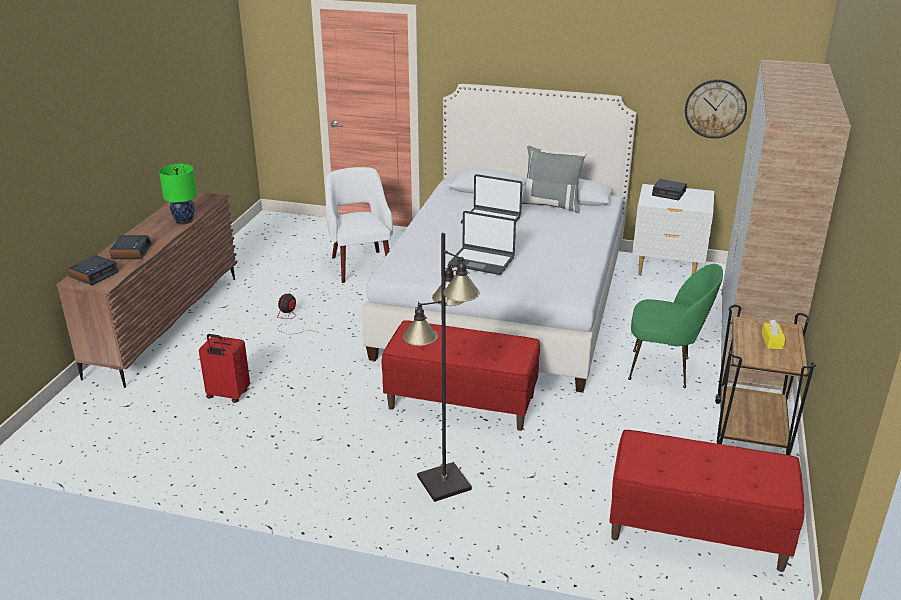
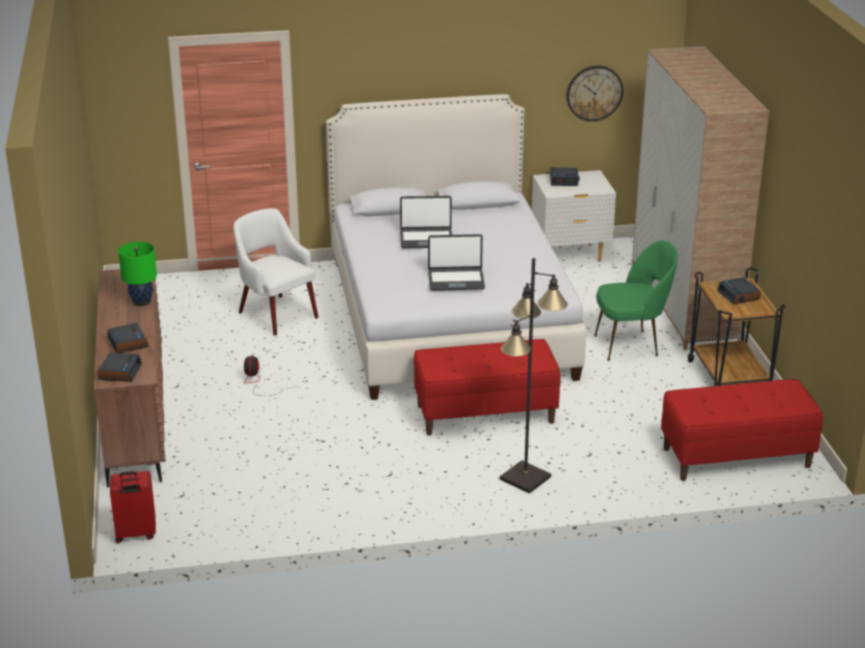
camera: 25 degrees left, 0 degrees up
(227, 395) = (269, 462): red suitcase -> red suitcase (135, 534)
(551, 204) = (466, 212): grey pillow -> none
(772, 341) = (739, 295): yellow tissue box -> alarm clock

